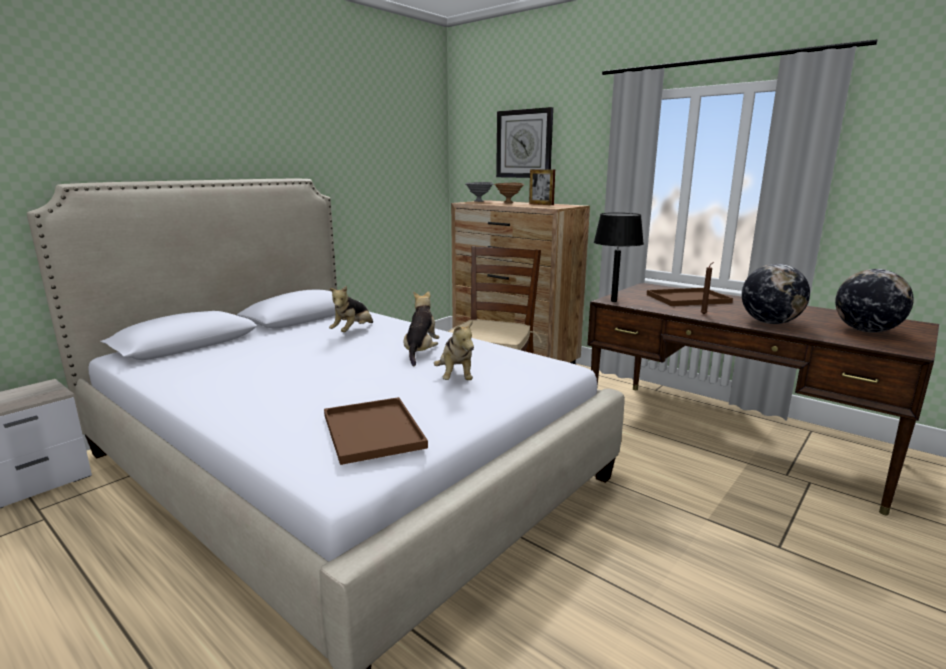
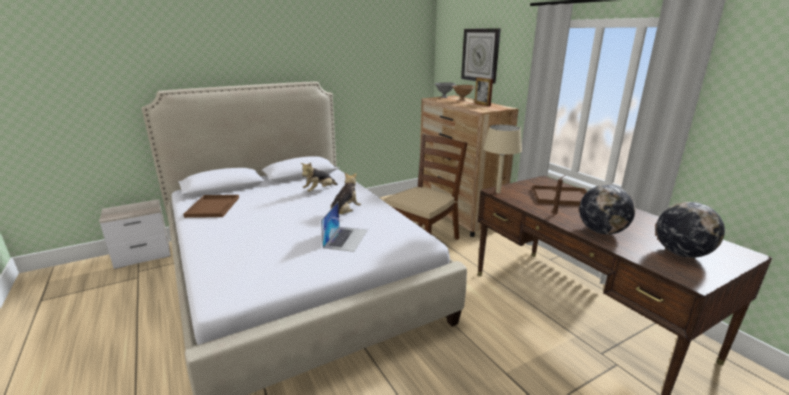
camera: 20 degrees right, 5 degrees up
(371, 430) = (259, 269): brown tray -> brown tray (213, 206)
(456, 378) = (346, 238): plush toy -> laptop
(614, 301) = (498, 192): black table lamp -> beige table lamp

